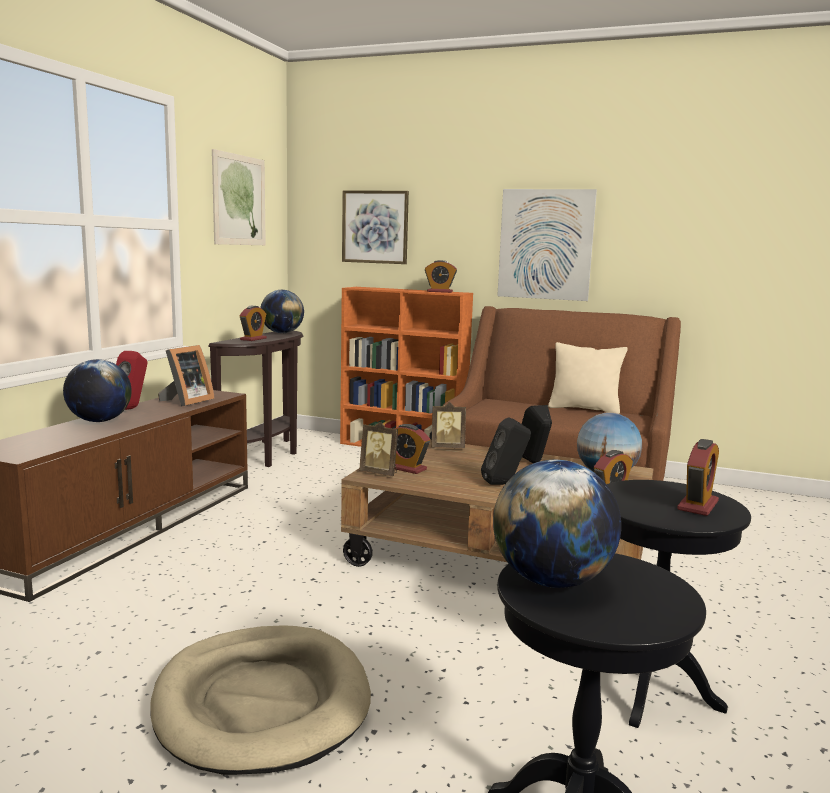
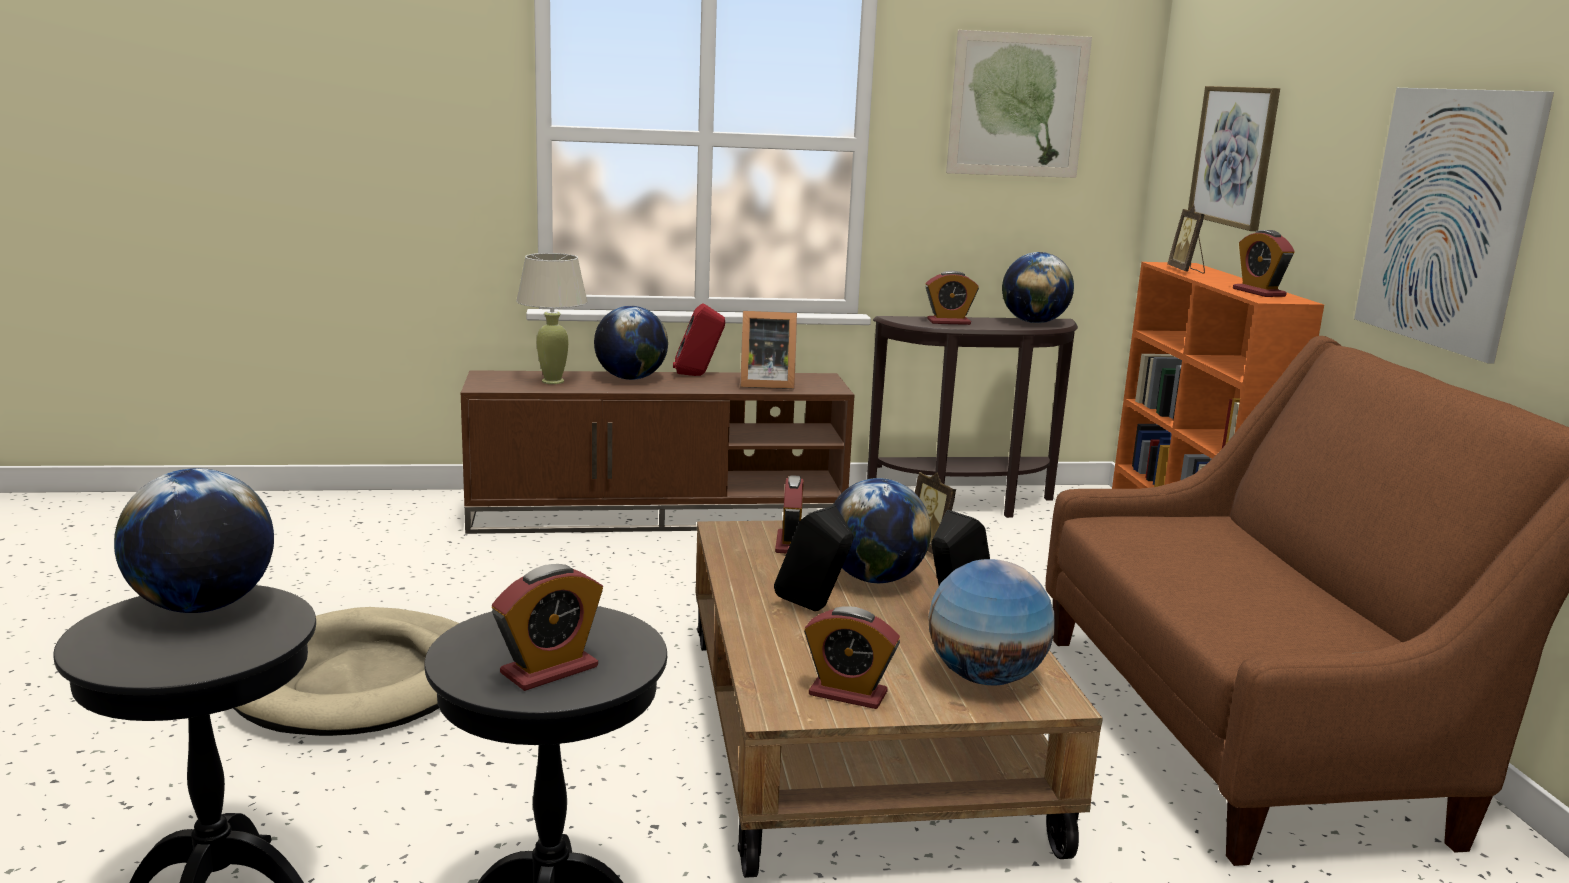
camera: 60 degrees right, 5 degrees up
(55, 437) = (553, 381): none -> beige table lamp
(380, 473) = (748, 534): picture frame -> picture frame (1186, 271)
(475, 465) = (874, 579): none -> globe
(584, 409) = (1329, 596): beige pillow -> none
(698, 505) = (549, 670): alarm clock -> alarm clock turned 45 degrees counterclockwise

